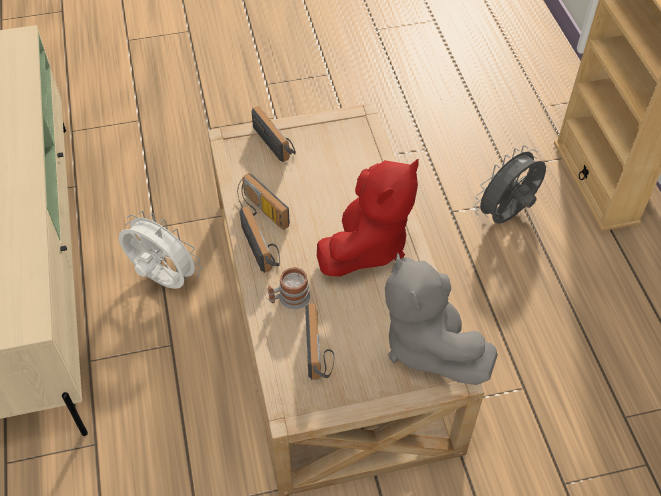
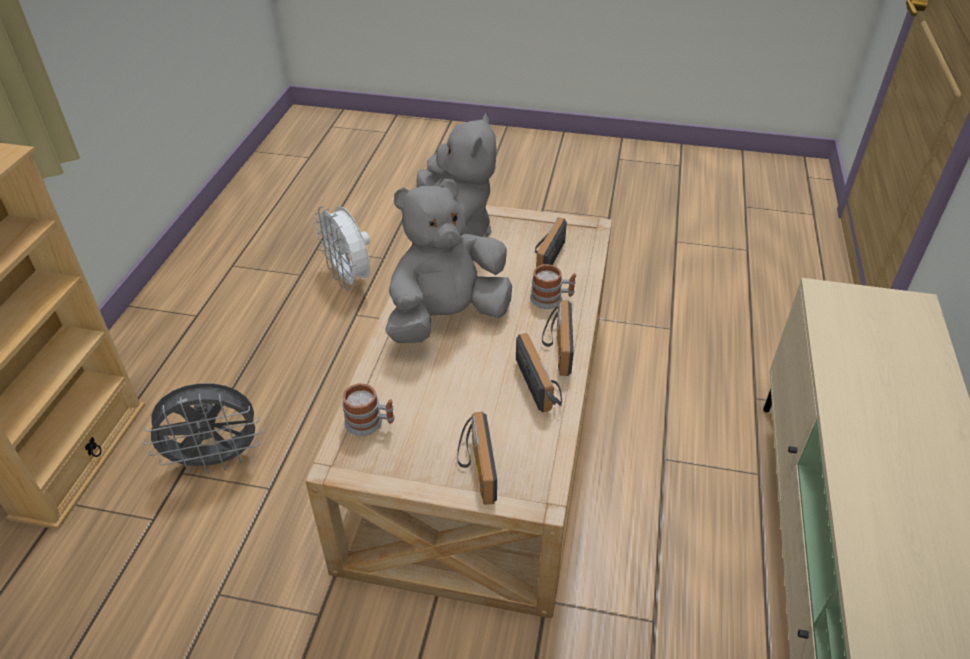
camera: 155 degrees left, 10 degrees down
(163, 280) = (658, 537): white fan -> white fan (350, 279)
(361, 144) = (370, 423): none -> mug
(367, 245) = (447, 318): red plush toy -> grey plush toy

